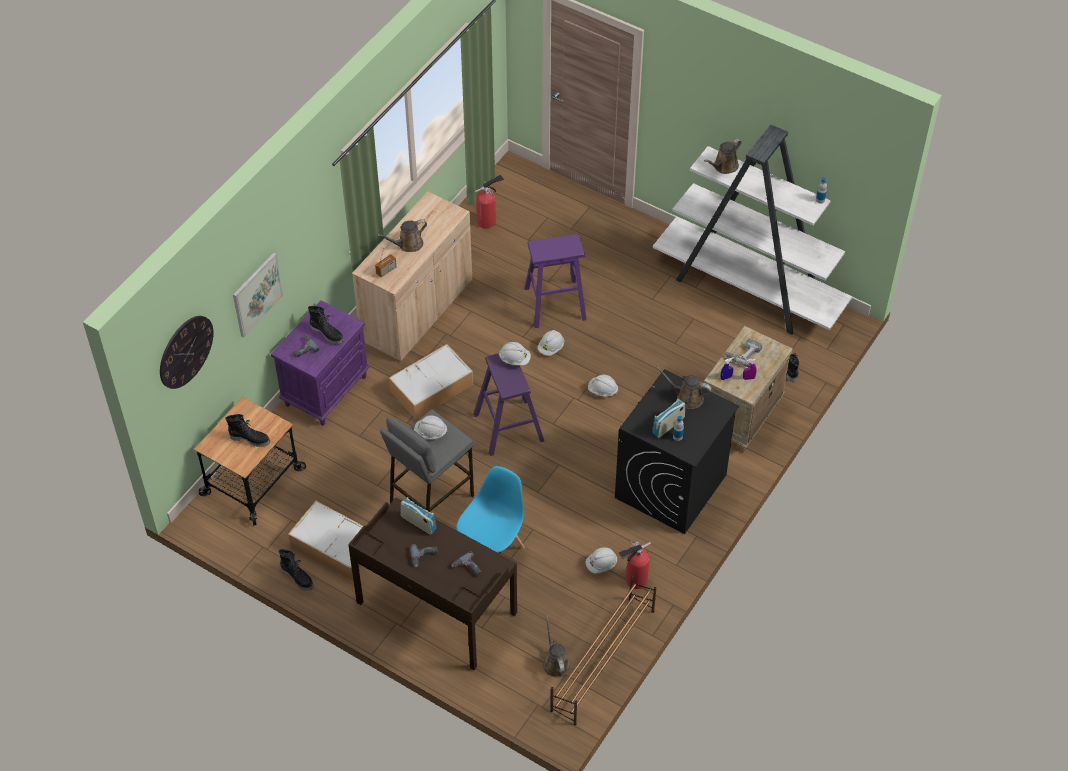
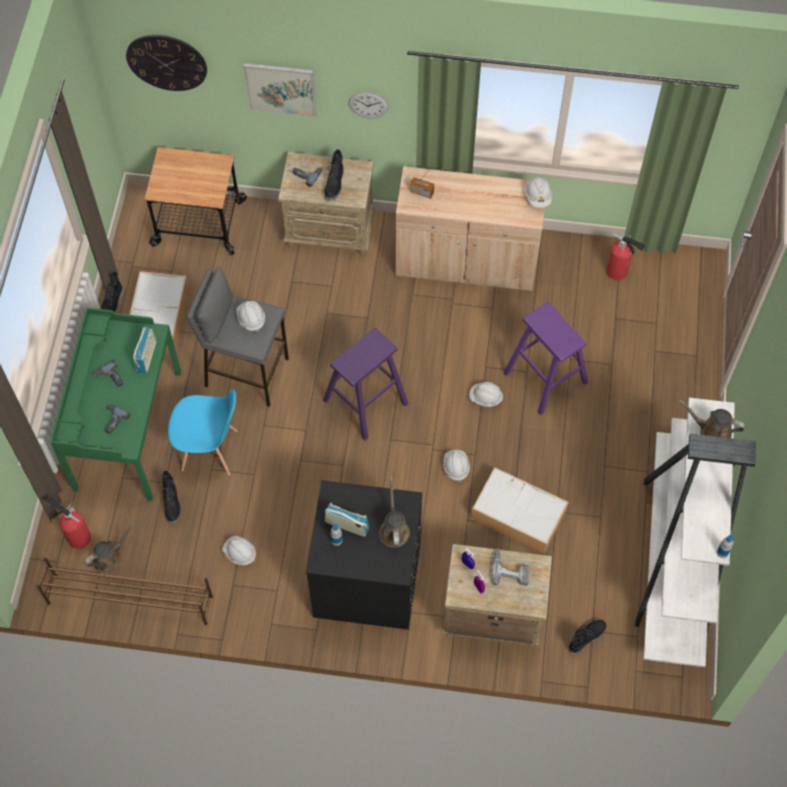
camera: 65 degrees right, 10 degrees up
(250, 438) = (189, 183): black boot -> black boot (172, 504)
(308, 248) = (368, 104): none -> wall clock
(326, 390) = (331, 231): purple nightstand -> beige nightstand
(408, 244) = (466, 196): brown watering can -> none
(431, 388) = (378, 315): storage box -> storage box (517, 514)
(436, 608) = (127, 430): brown desk -> green desk
(514, 359) = (384, 354): white hard hat -> white hard hat (538, 197)
(634, 580) = (234, 591): fire extinguisher -> fire extinguisher (77, 536)

